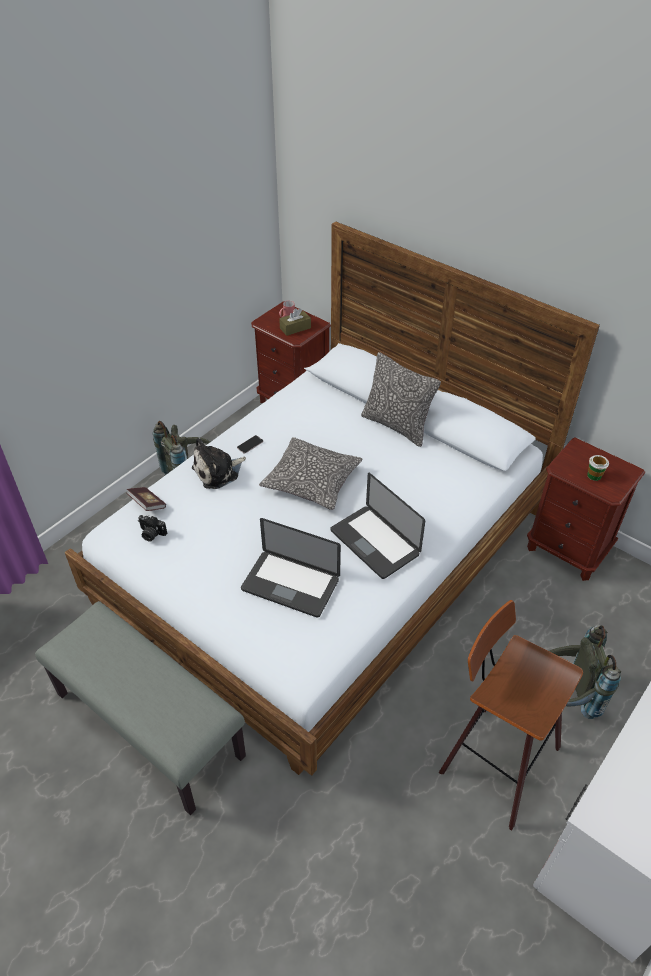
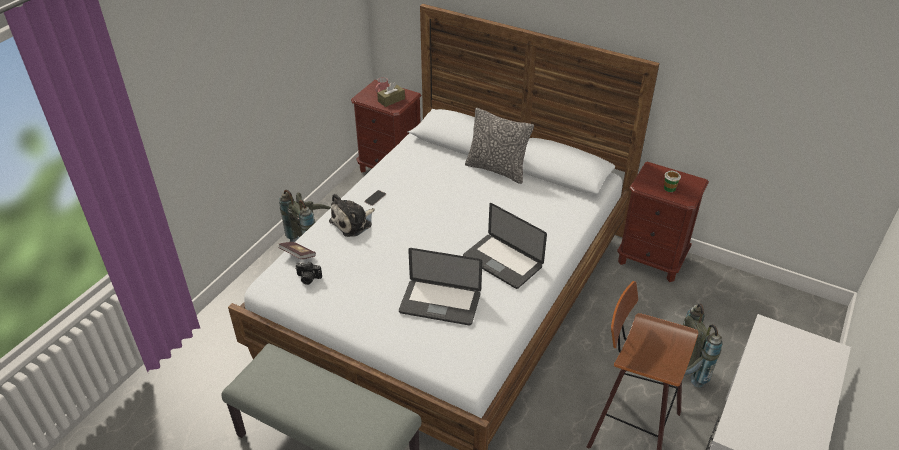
camera: 10 degrees left, 5 degrees down
(312, 481) = (436, 220): pillow -> none

